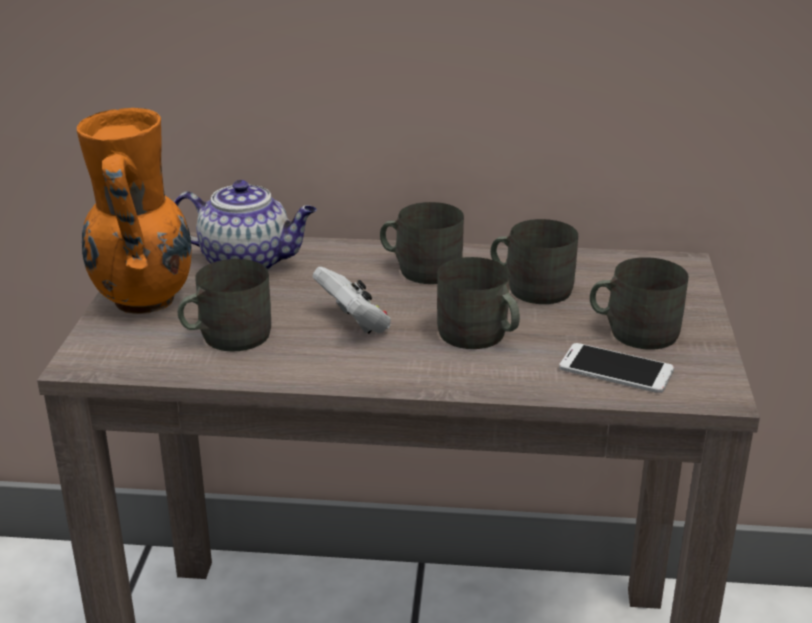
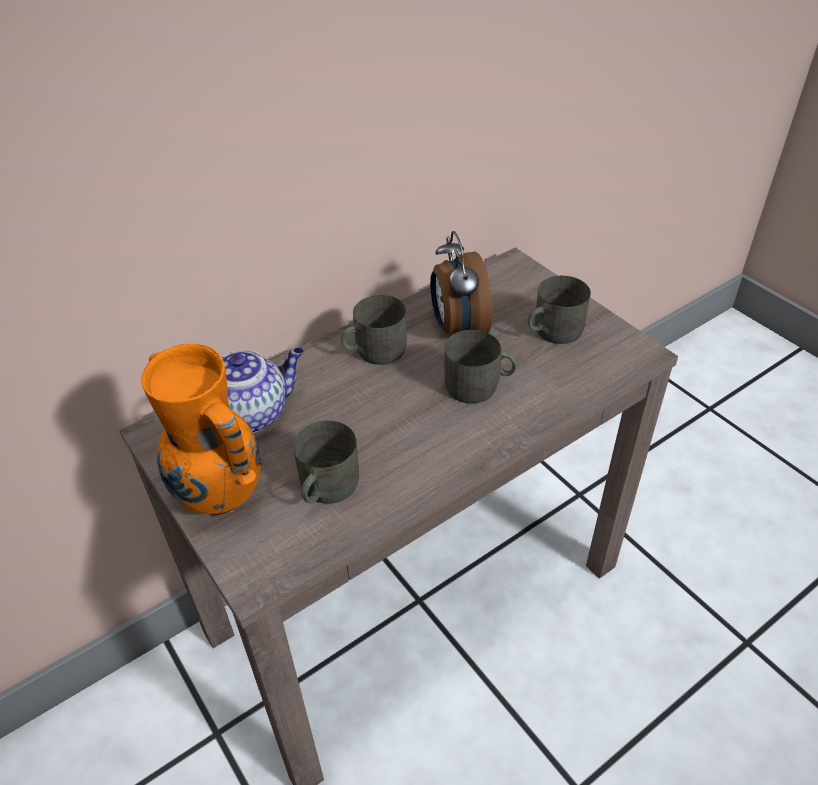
camera: 40 degrees left, 15 degrees up
(354, 324) = (394, 423): white game controller -> none
(531, 287) = (458, 329): grey mug -> alarm clock
(616, 369) = (578, 365): phone -> none

